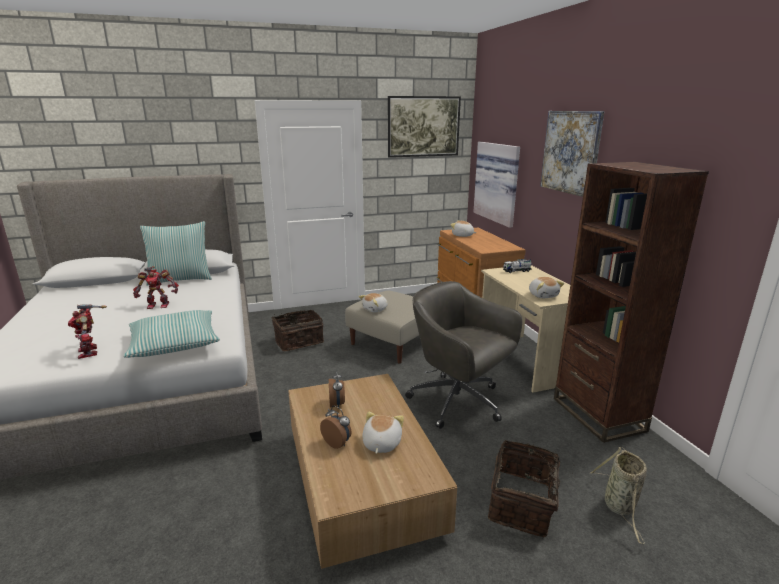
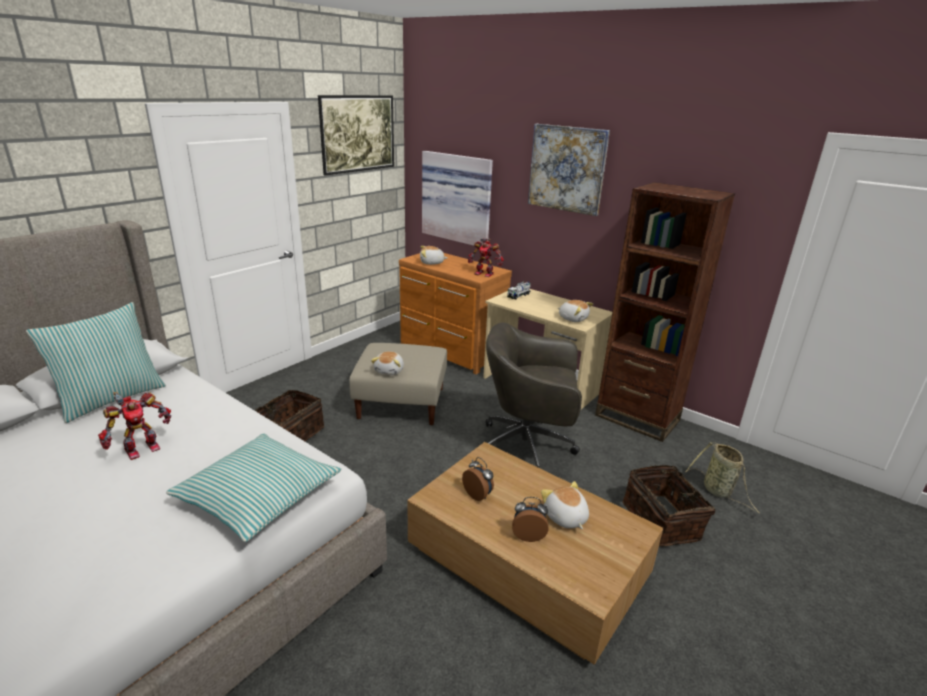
camera: 35 degrees left, 5 degrees up
(90, 351) = (143, 556): toy robot -> toy robot (484, 273)

